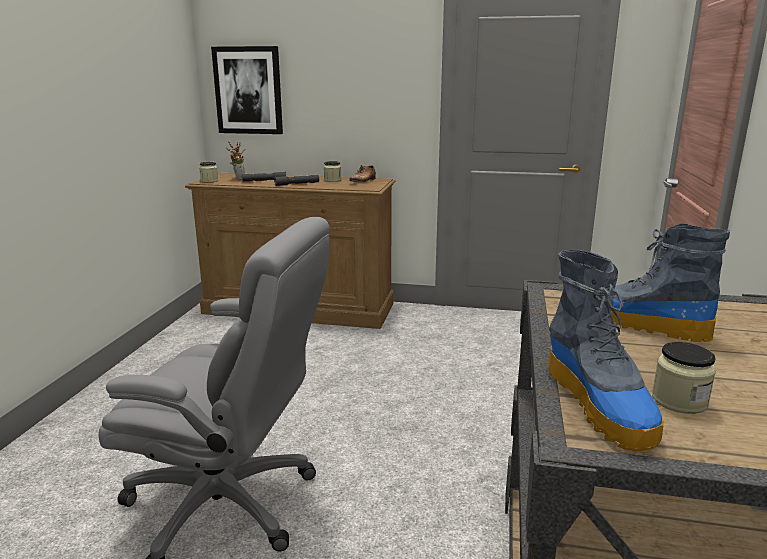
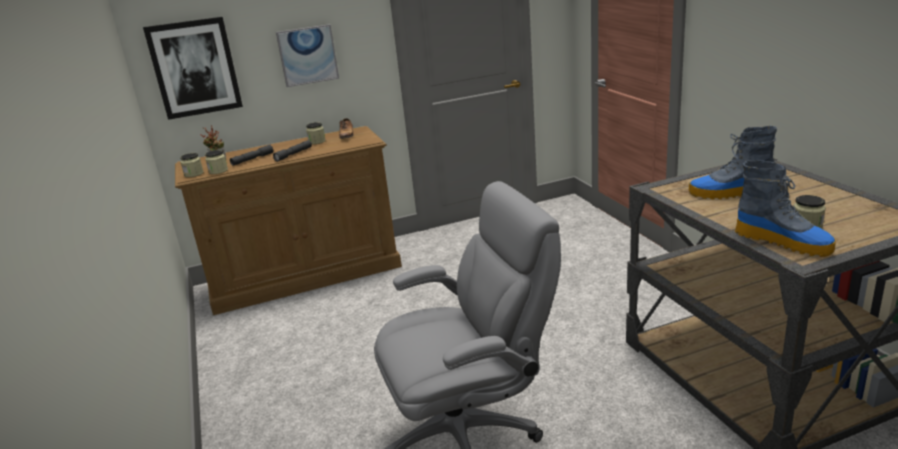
camera: 30 degrees left, 5 degrees up
(227, 182) = (218, 171): none -> jar
(349, 96) = (307, 55): none -> picture

